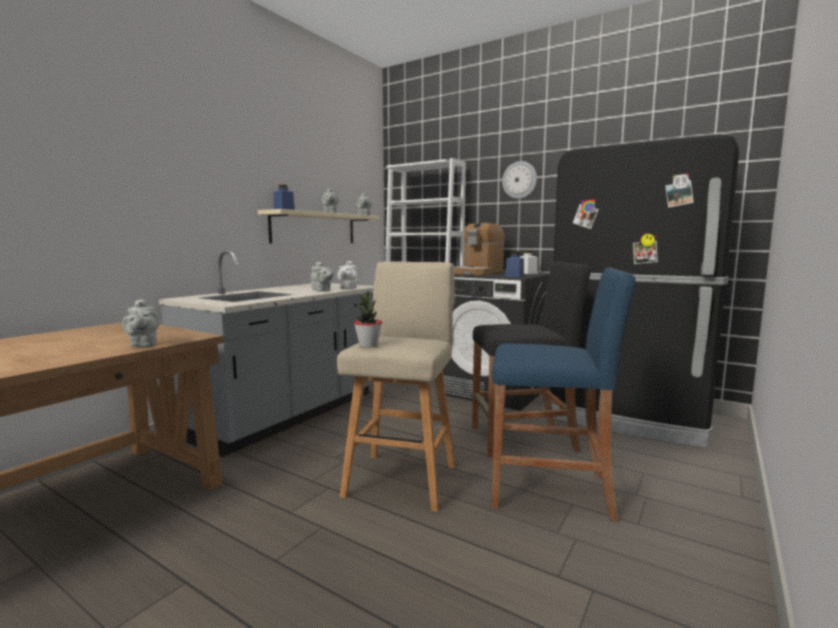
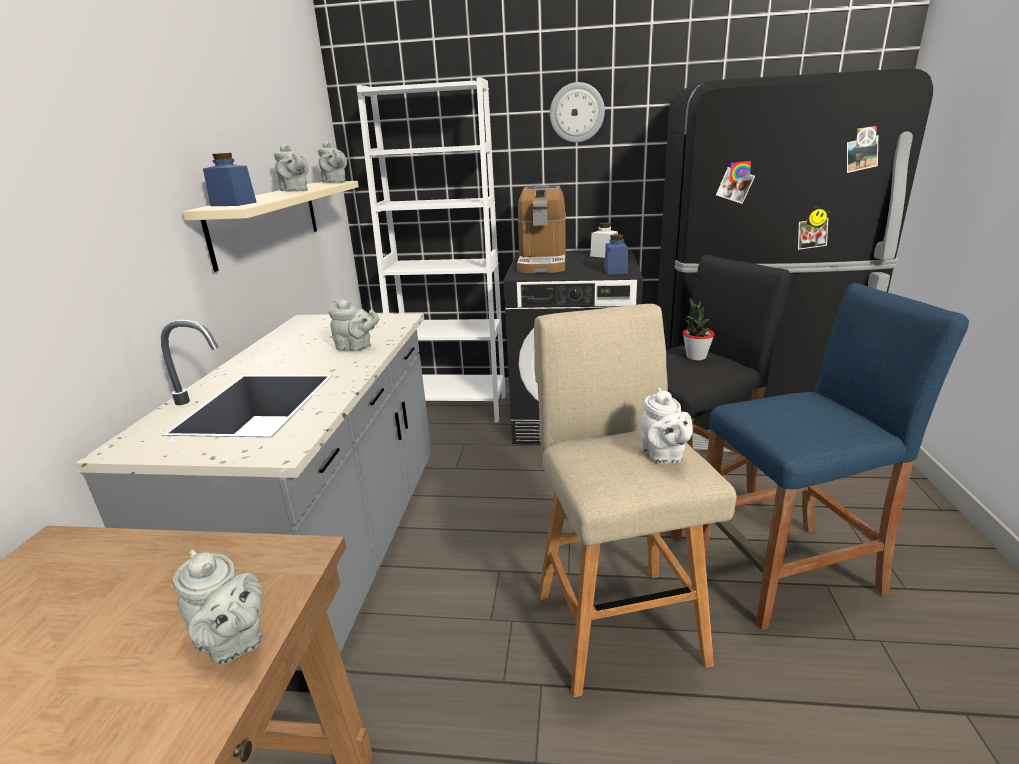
camera: 25 degrees left, 15 degrees up
(348, 288) = (385, 331): white teapot -> white teapot (663, 456)
(368, 345) = (615, 484): potted plant -> potted plant (696, 357)

